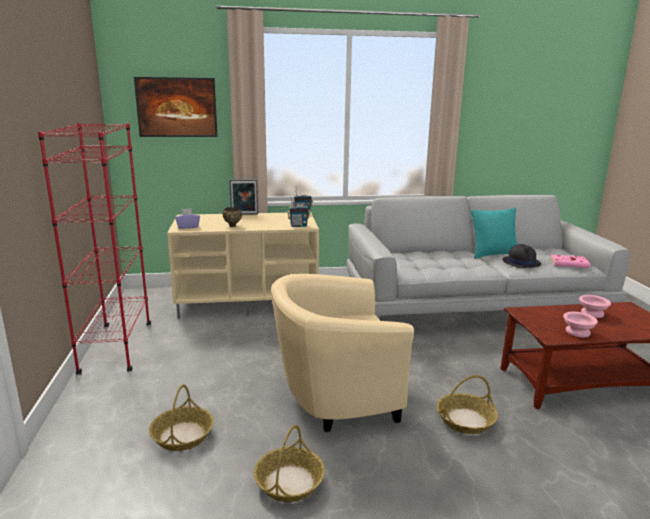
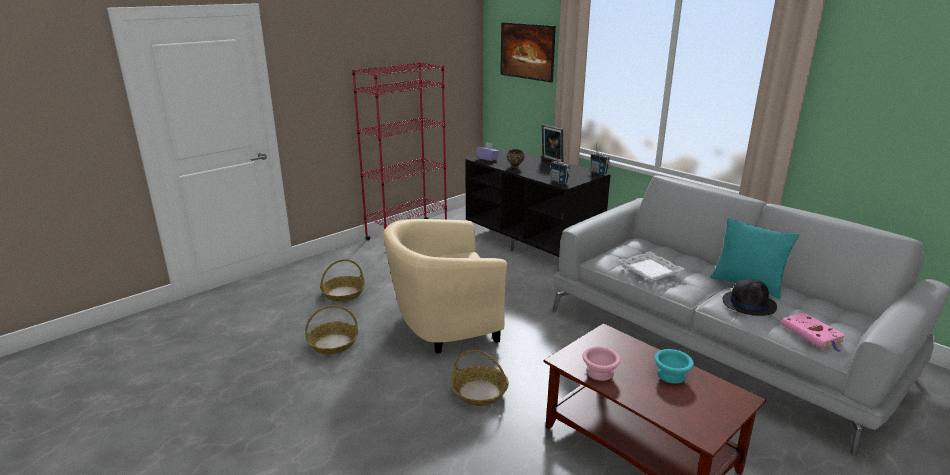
camera: 55 degrees right, 5 degrees up
(249, 302) = (533, 242): beige tv stand -> black tv stand
(334, 397) = (443, 325): beige armchair -> beige armchair turned 60 degrees counterclockwise
(446, 266) = (650, 270): none -> white tray
(593, 314) = (671, 376): pink bowl -> turquoise bowl

